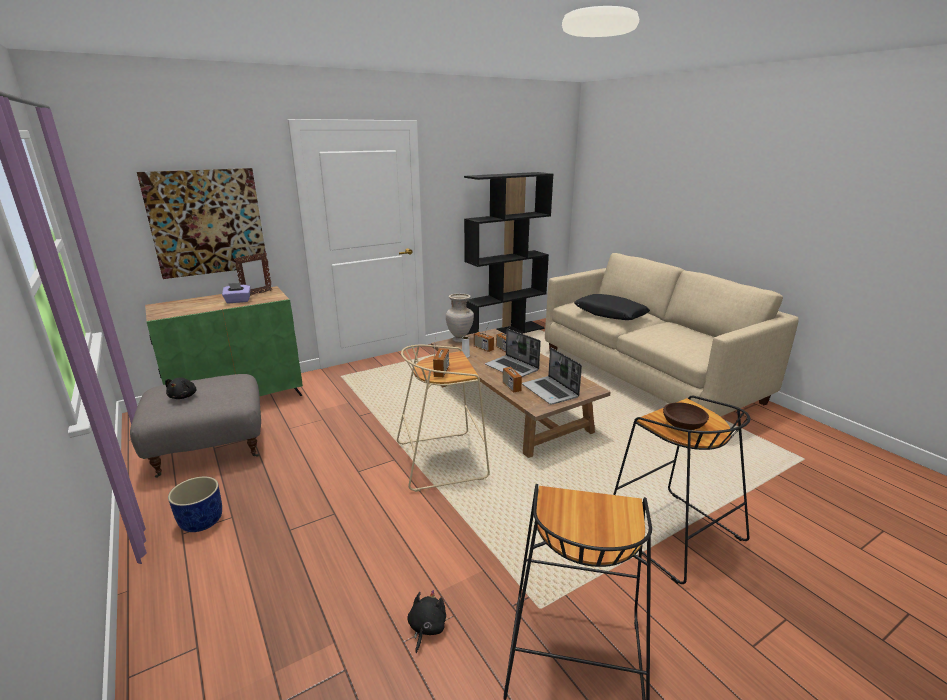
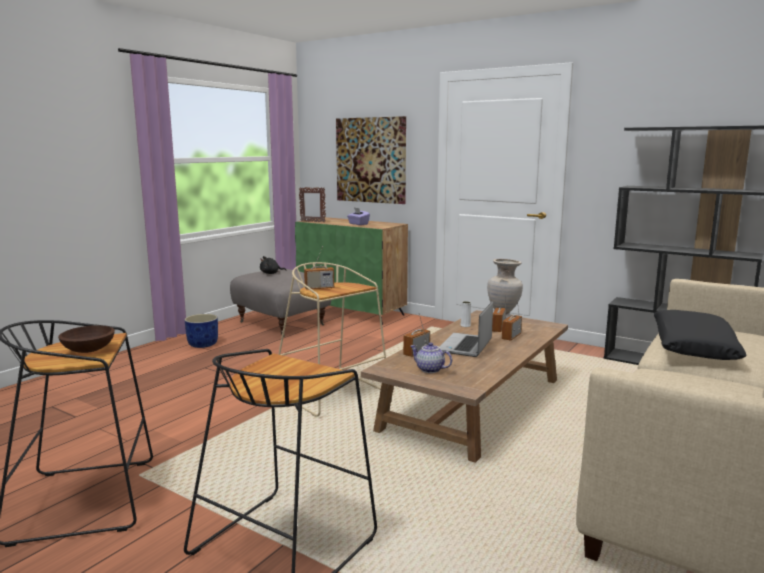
camera: 65 degrees right, 10 degrees down
(257, 294) = (381, 224): picture frame -> picture frame (312, 221)
(426, 628) = (113, 433): black plush toy -> none
(550, 391) = (429, 370): laptop -> teapot
(684, 426) = (270, 373): brown bowl -> brown bowl (88, 350)

